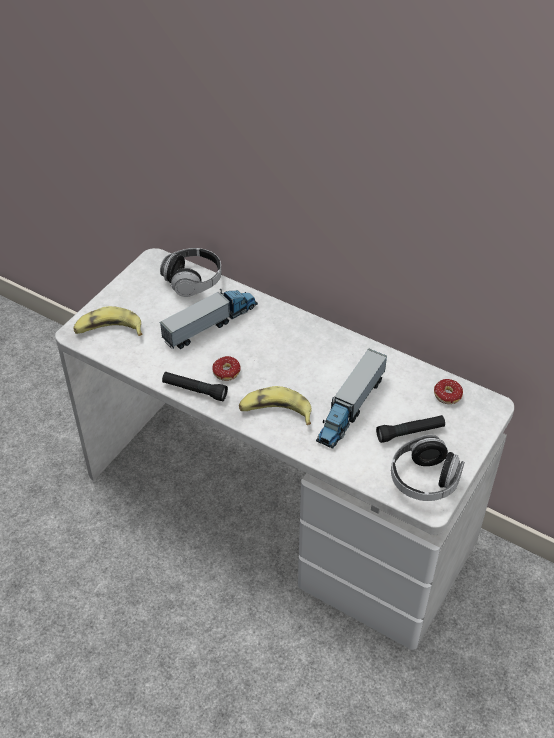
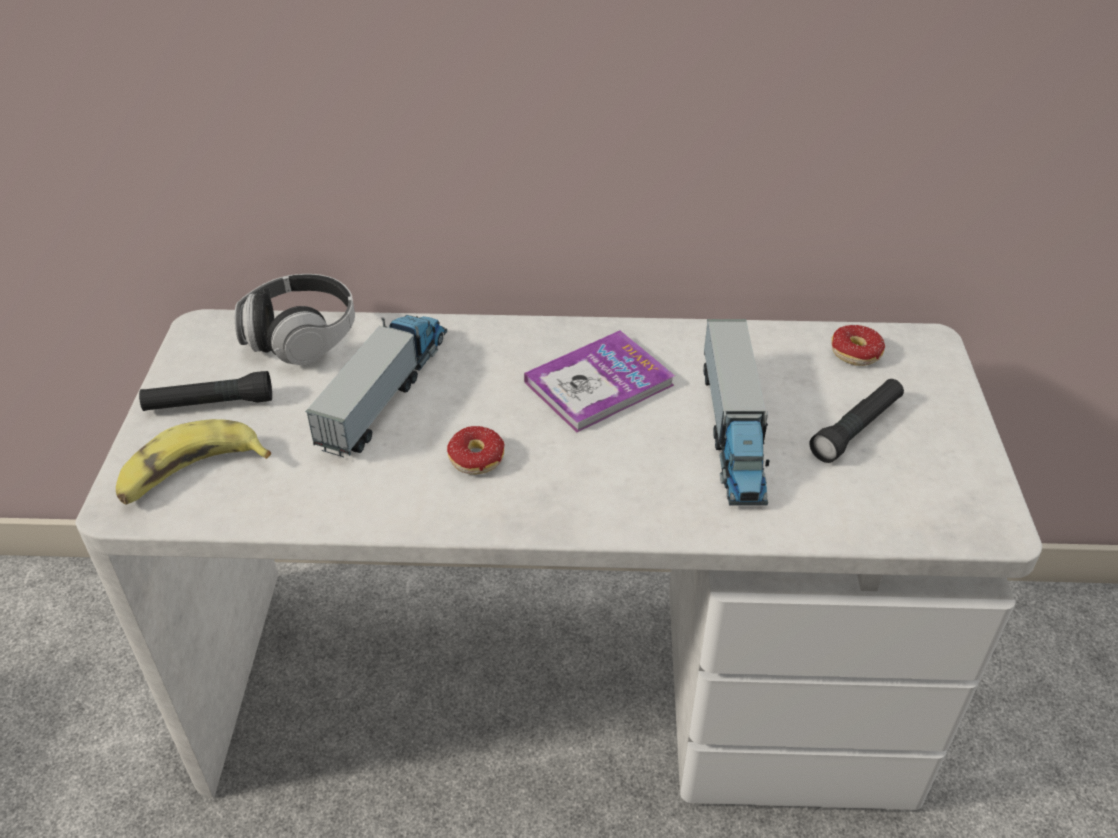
camera: 30 degrees left, 5 degrees down
(194, 390) = (441, 512): black flashlight -> black flashlight (209, 404)
(275, 412) = (616, 488): banana -> none
(308, 359) = (599, 383): none -> book
(424, 480) = (946, 491): headphones -> none

